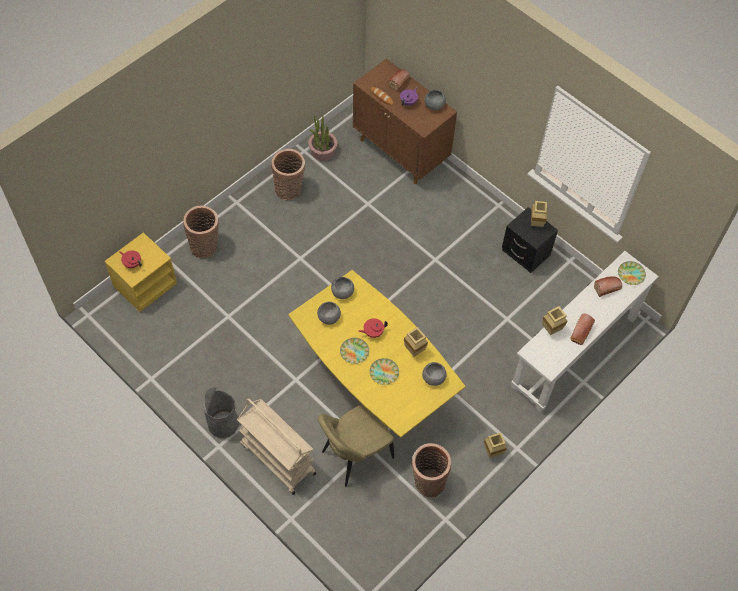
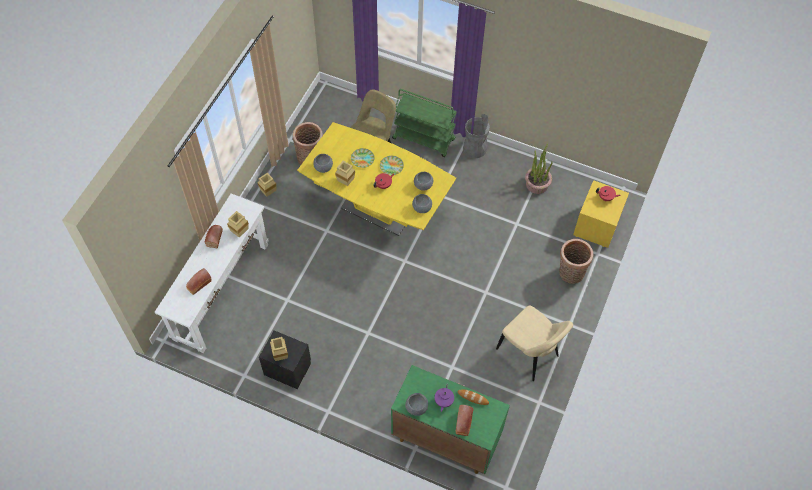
camera: 160 degrees right, 0 degrees up
(277, 459) = (424, 139): beige cart -> green cart
(290, 190) = (529, 354): basket -> beige chair
(322, 151) = (521, 409): potted plant -> potted plant (537, 184)
(401, 151) = (445, 438): brown cabinet -> green cabinet
(631, 274) = (180, 305): plate -> none

